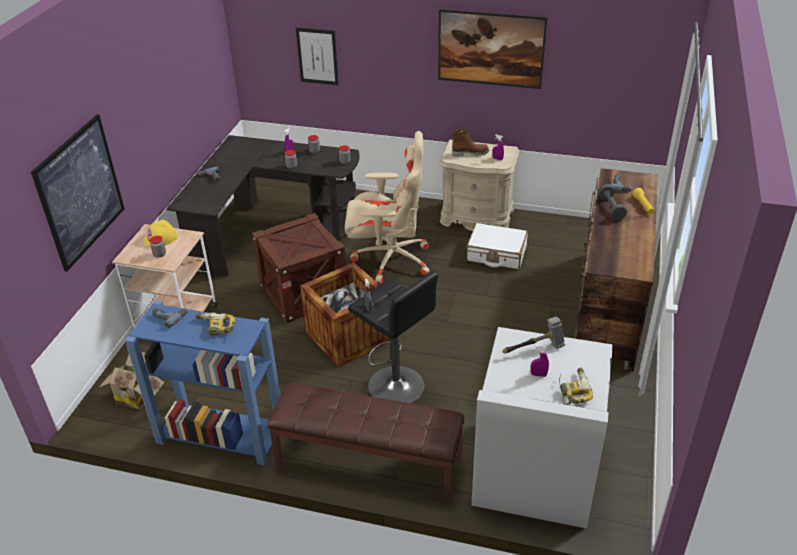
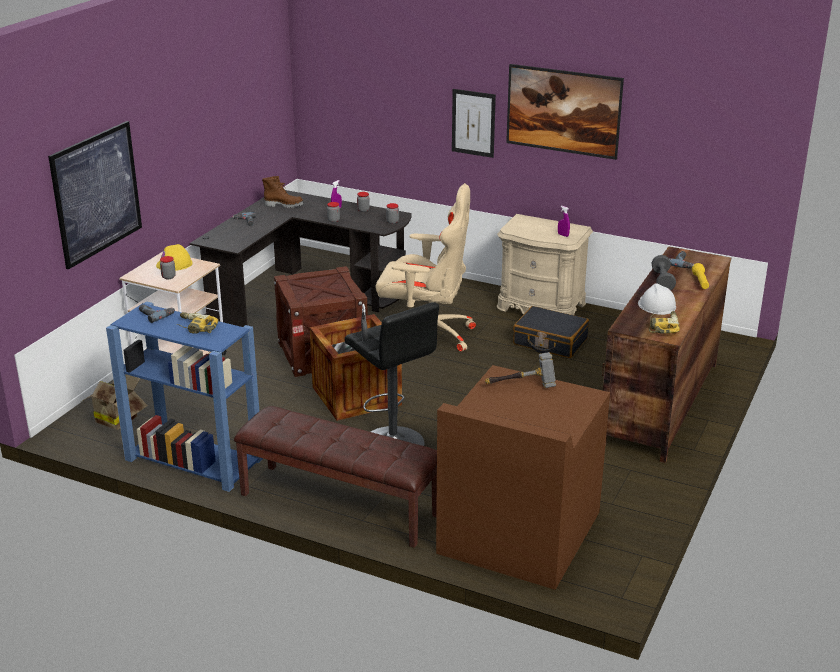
camera: 10 degrees right, 10 degrees down
(317, 56) = (381, 110): picture -> picture (473, 123)
(470, 153) = (534, 227): brown boot -> brown boot (284, 205)
(496, 254) = (550, 342): white suitcase -> black suitcase
(535, 468) = (518, 531): white washing machine -> brown washing machine
(538, 375) = (517, 406): purple spray bottle -> none
(573, 389) = (548, 422): power drill -> power drill (662, 327)
(616, 238) = (656, 305): none -> white hard hat

